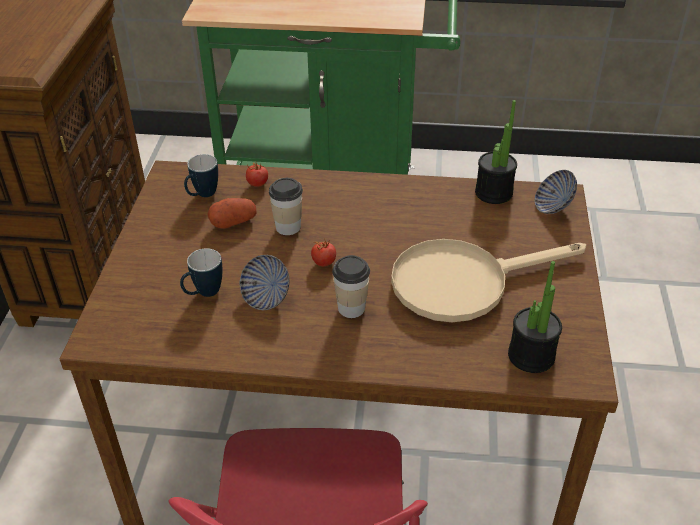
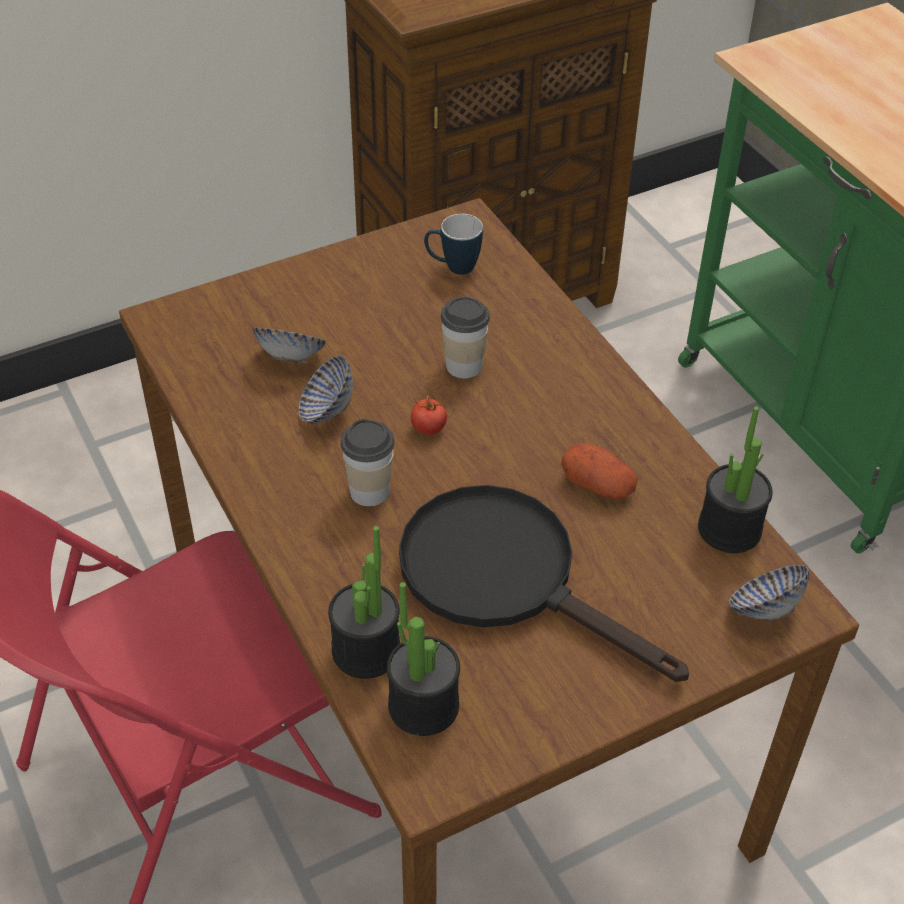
camera: 55 degrees right, 5 degrees up
(203, 294) = (291, 358): mug -> bowl
(233, 222) = (430, 317): potato -> potato (598, 485)
(257, 183) = (519, 299): tomato -> none
(463, 282) = (508, 577): beige frying pan -> black frying pan
(473, 362) = (366, 650): none -> potted plant

